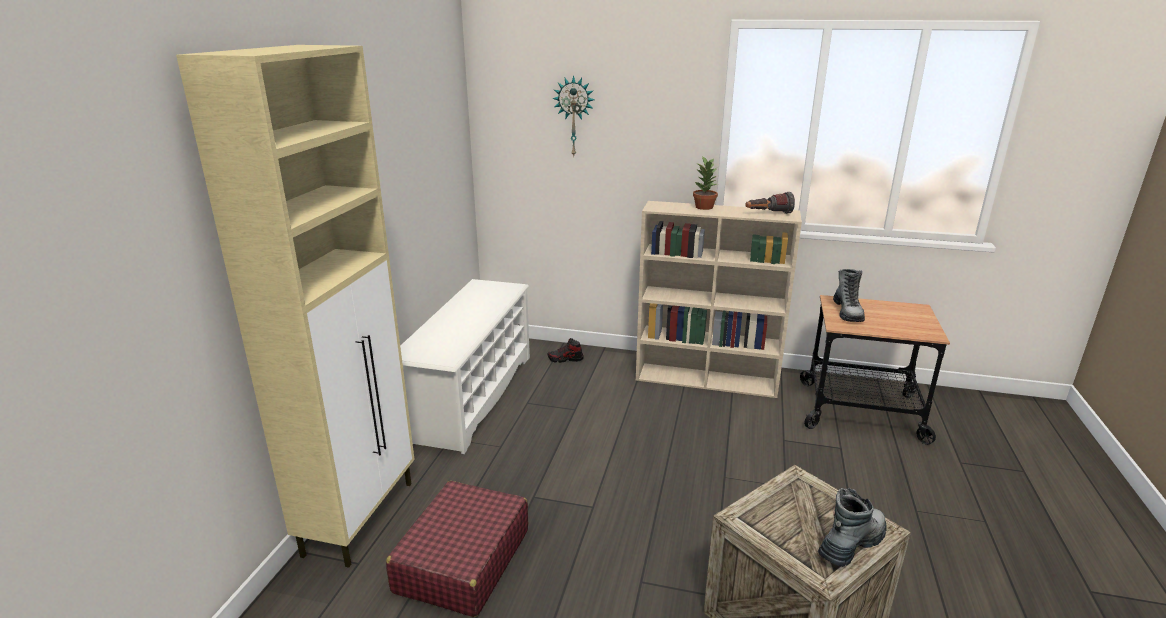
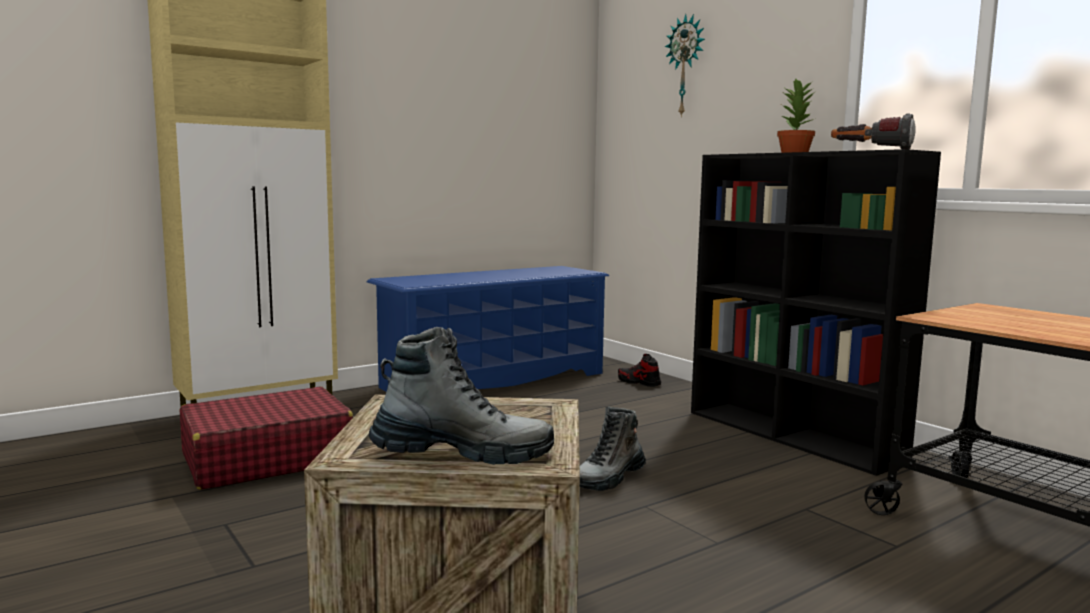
camera: 40 degrees right, 15 degrees down
(471, 395) = (493, 380): white shoe rack -> blue shoe rack
(707, 380) = (793, 436): beige bookcase -> black bookcase
(847, 312) = (985, 314): boot -> boot (608, 478)

